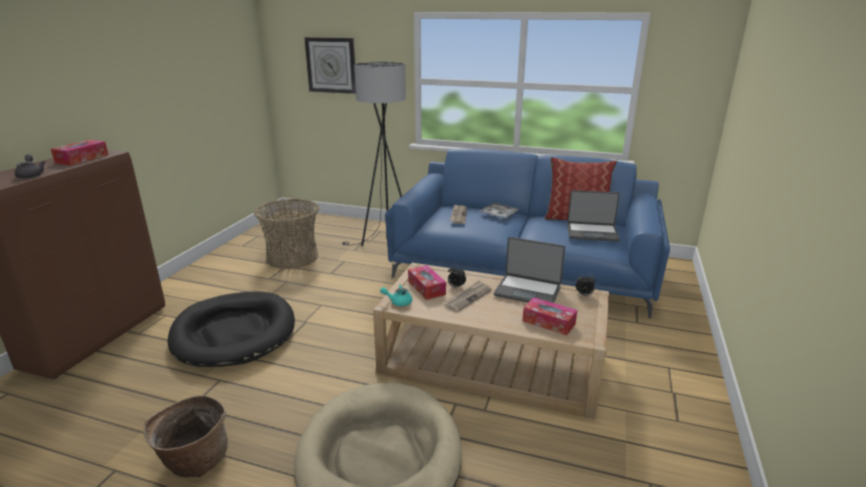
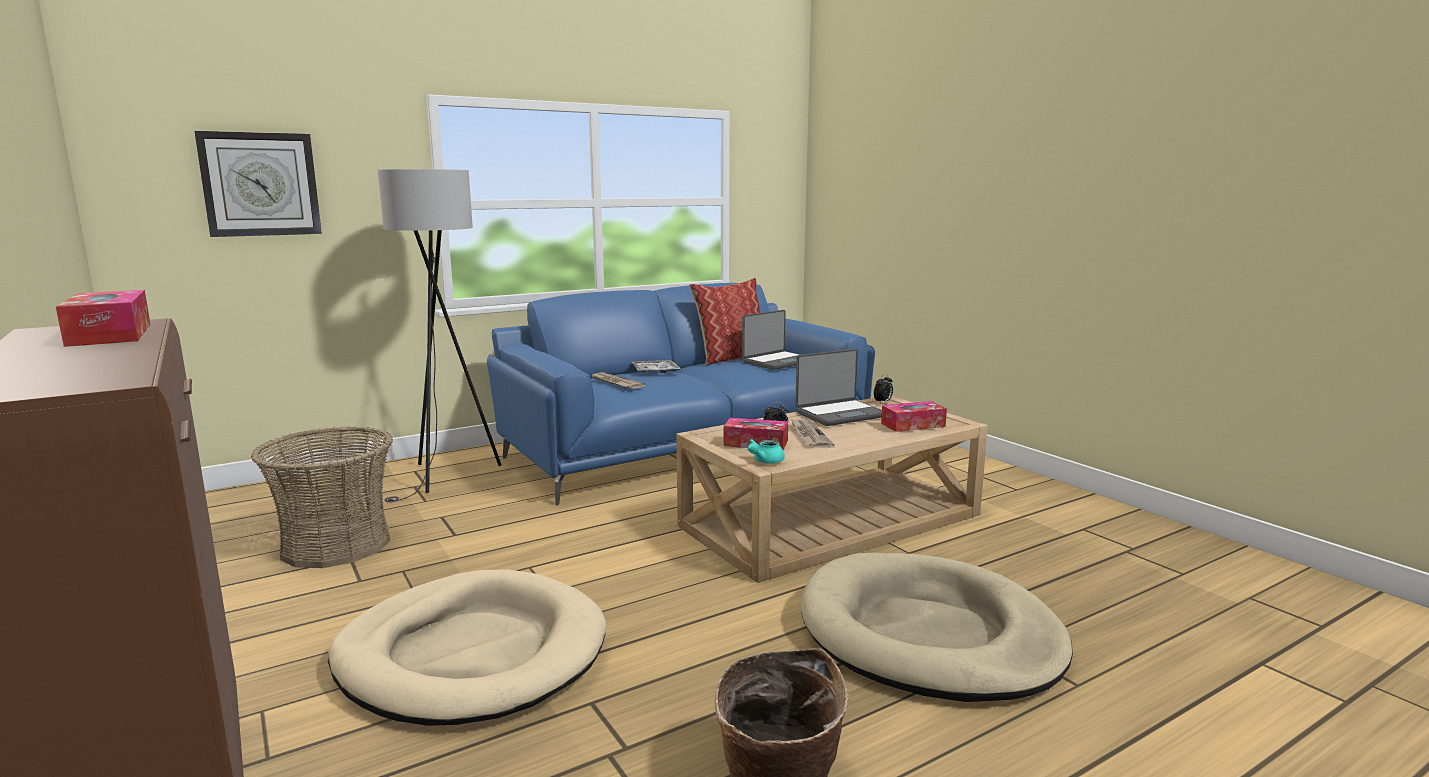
camera: 50 degrees left, 10 degrees down
(31, 175) = (113, 359): grey teapot -> none
(234, 332) = (472, 654): black dog bed -> beige dog bed

